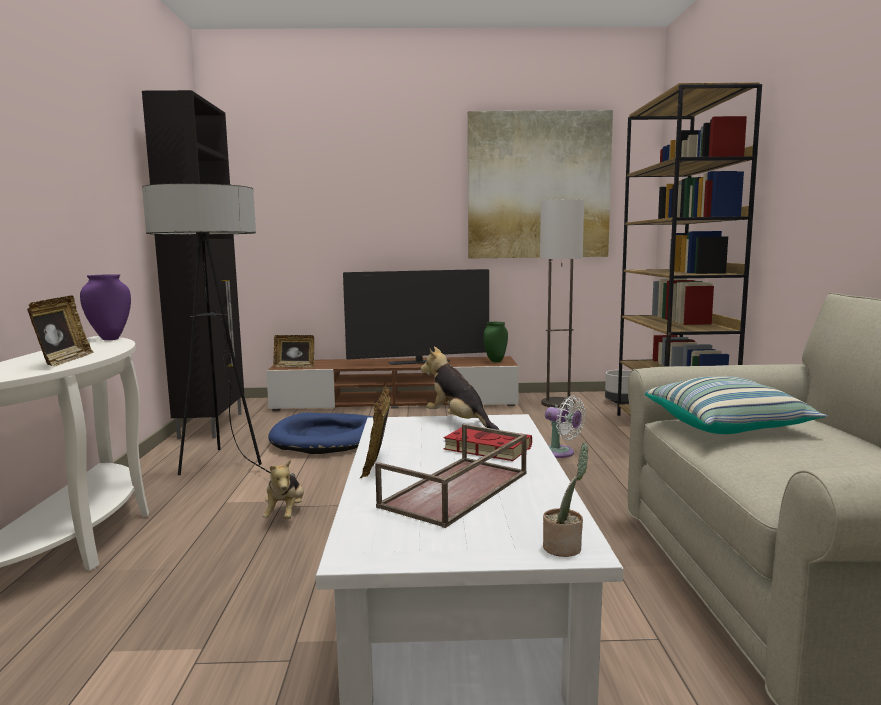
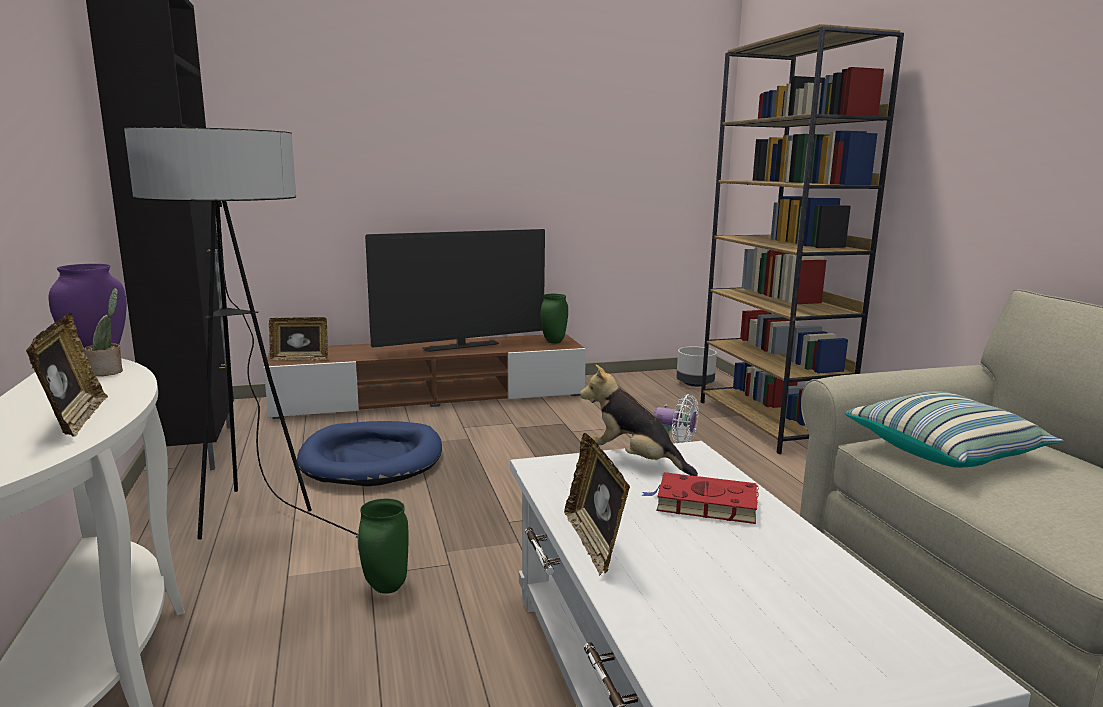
camera: 15 degrees left, 5 degrees up
(285, 514) = (385, 587): plush toy -> green vase
(456, 490) = (734, 583): brown tray -> none
(538, 186) = (600, 126): picture -> none
(558, 404) = (627, 390): floor lamp -> none
(565, 547) = (942, 668): potted plant -> potted plant (108, 372)

